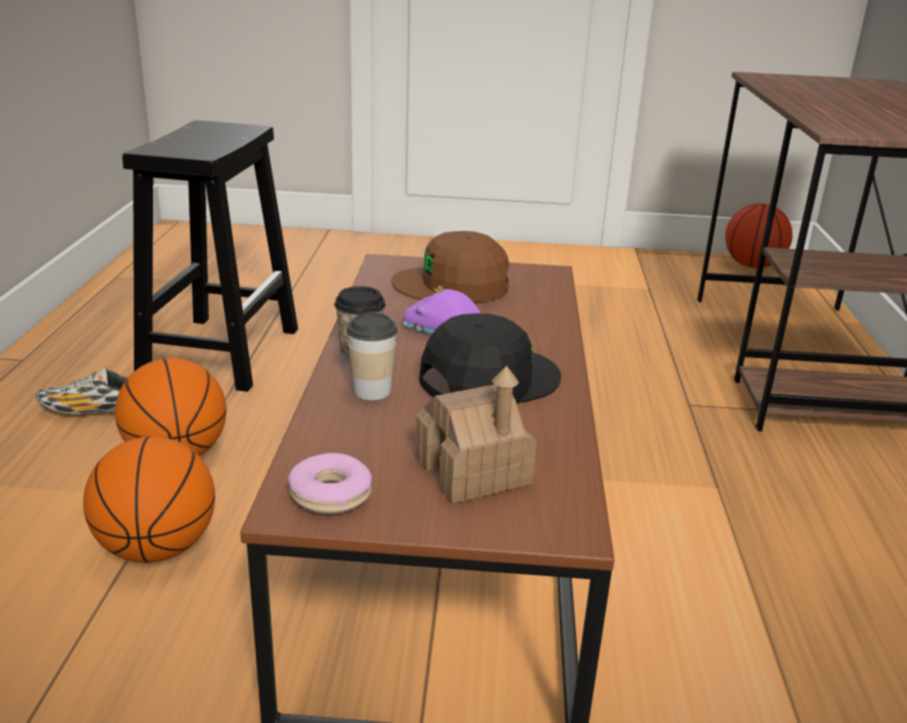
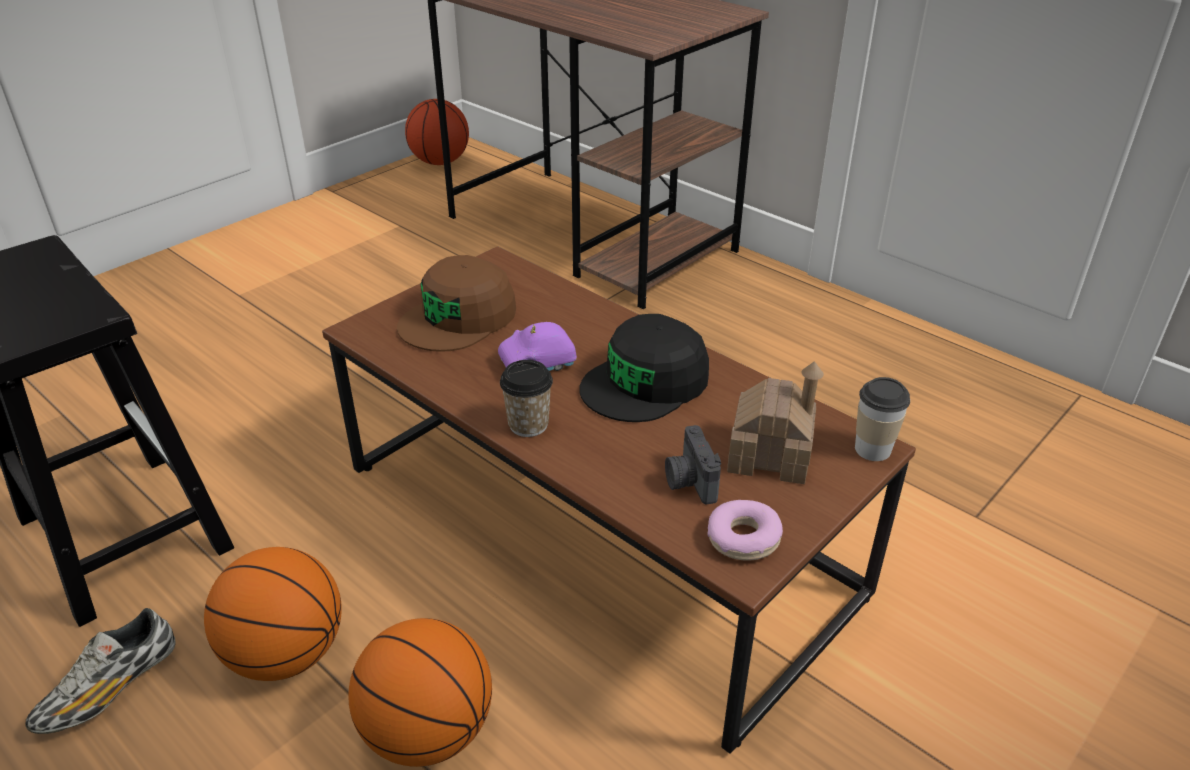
camera: 50 degrees left, 10 degrees up
(372, 391) = (603, 448): cup -> cup (872, 449)
(377, 443) = (689, 482): none -> camera
(488, 380) = (646, 383): black cap -> black cap turned 135 degrees counterclockwise

